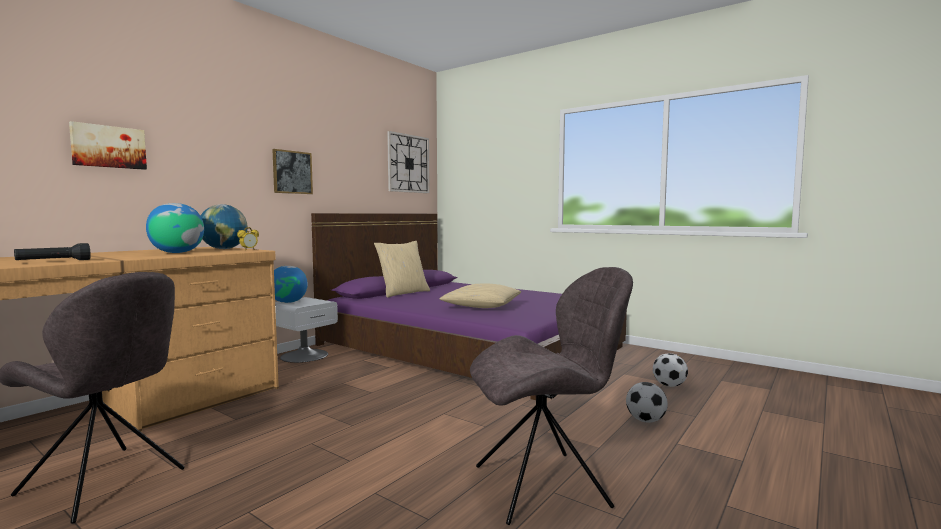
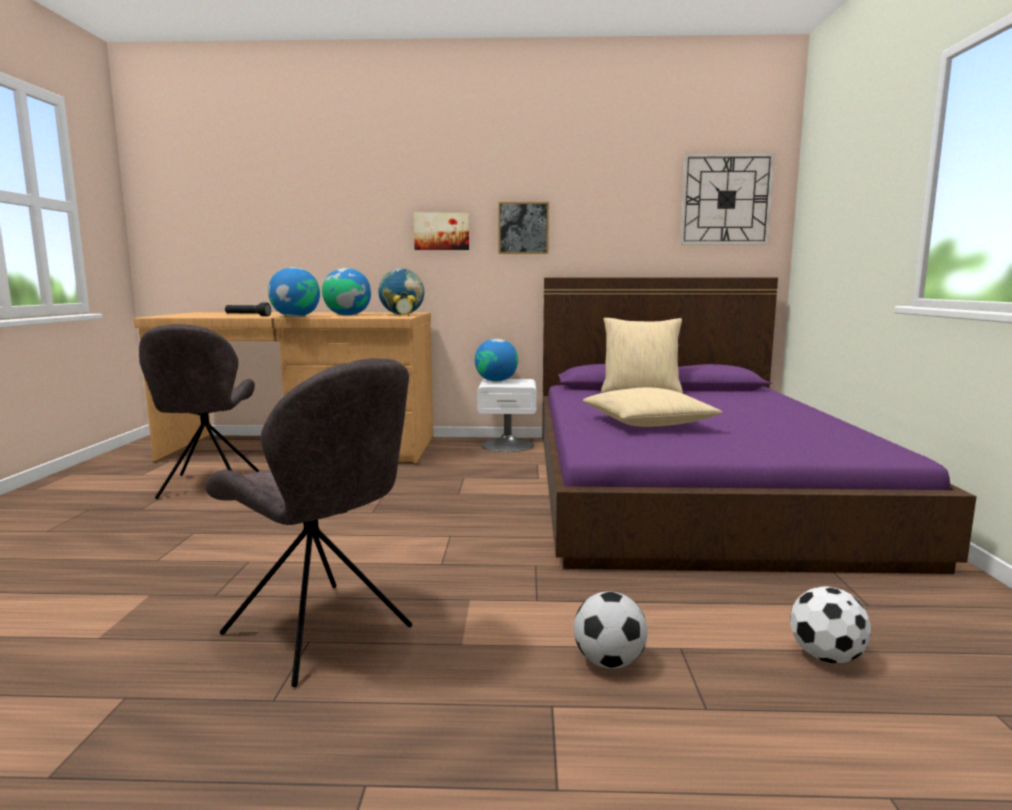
camera: 55 degrees right, 5 degrees up
(108, 147) = (340, 218): picture -> picture (442, 231)
(138, 257) = (295, 316): none -> globe

